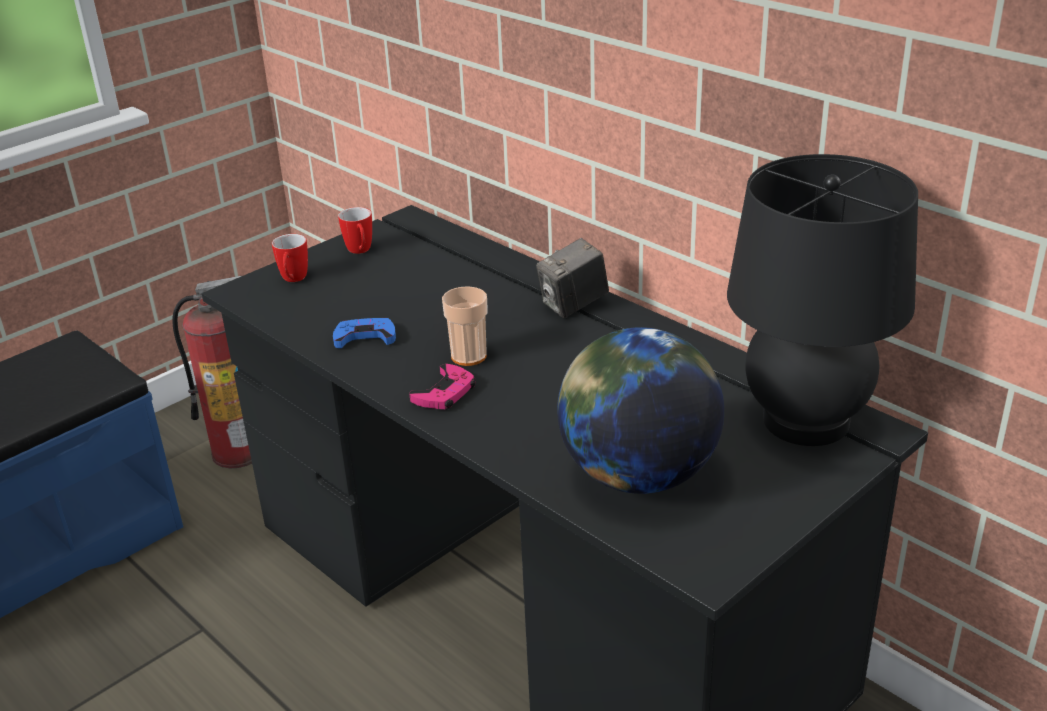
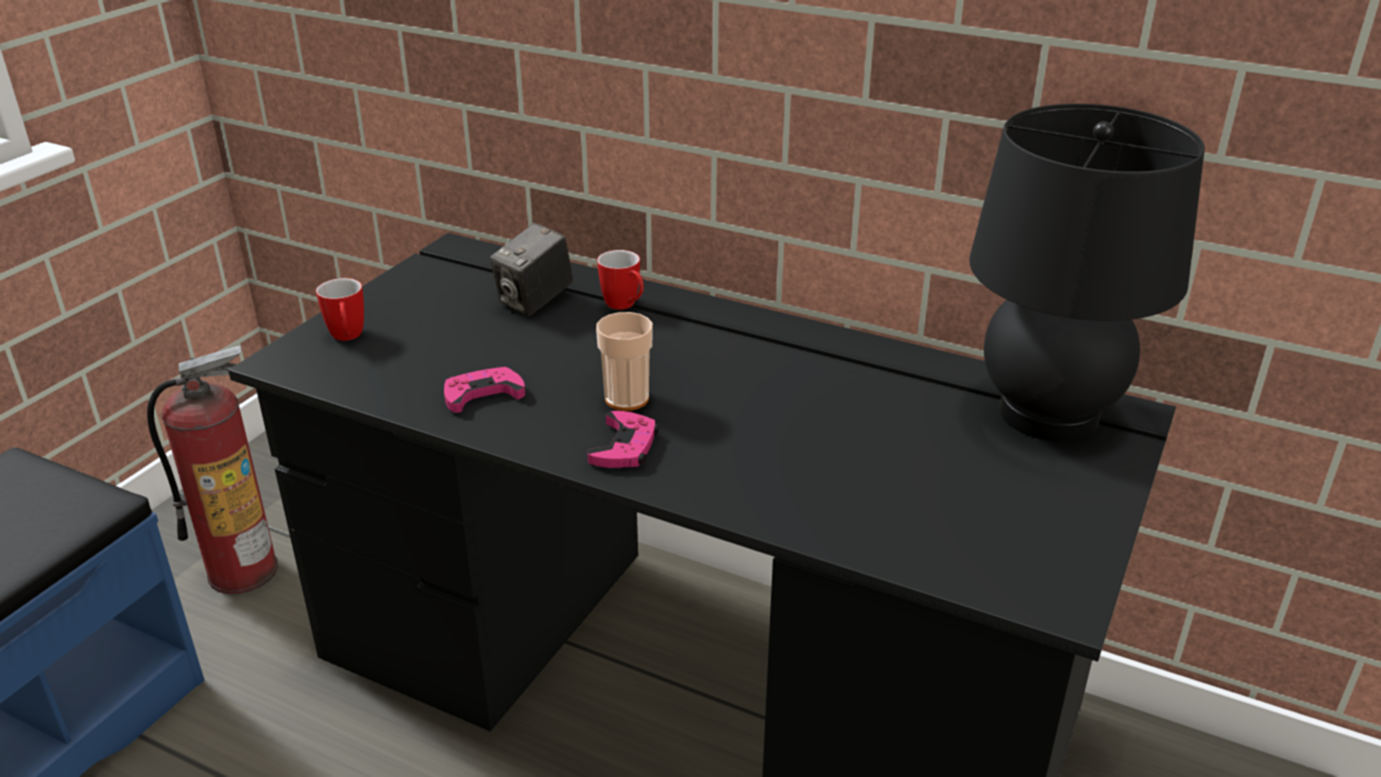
camera: 20 degrees left, 0 degrees up
(360, 252) = (416, 293): mug -> mug (625, 306)
(365, 337) = (483, 394): blue game controller -> pink game controller
(573, 305) = (714, 323): camera -> camera (535, 302)
(637, 475) = (911, 506): globe -> none

